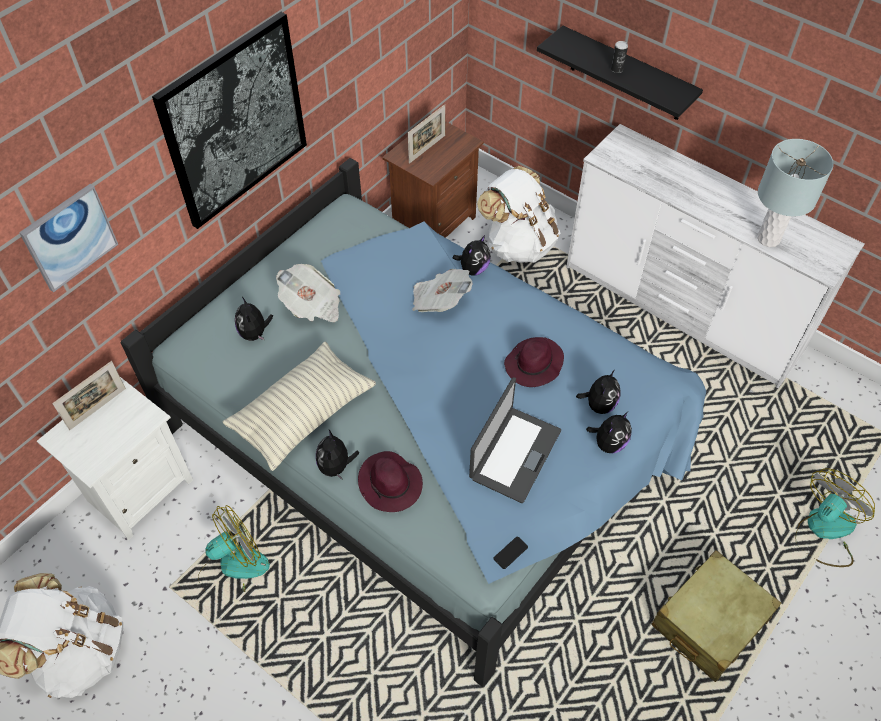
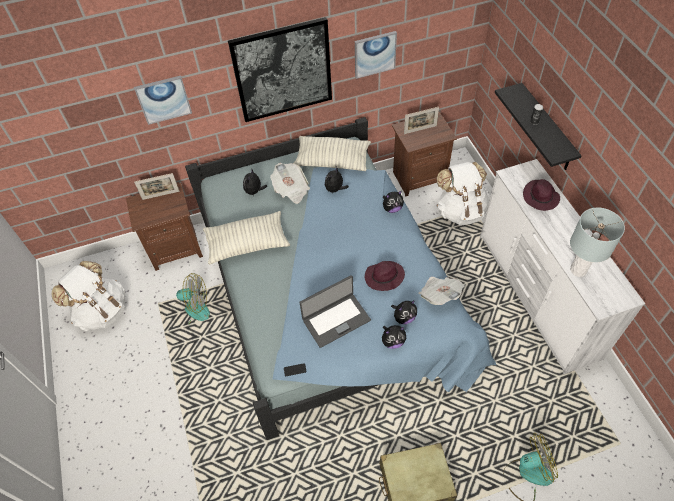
camera: 35 degrees right, 0 degrees up
(138, 490) = (175, 248): white nightstand -> brown nightstand
(336, 466) = (244, 279): plush toy -> plush toy (335, 189)
(339, 240) = (332, 161): none -> pillow
(348, 52) = (375, 54): none -> picture
(391, 484) = (263, 302): purple hat -> purple hat (540, 197)
(439, 301) = (359, 218): newspaper -> newspaper (439, 295)

